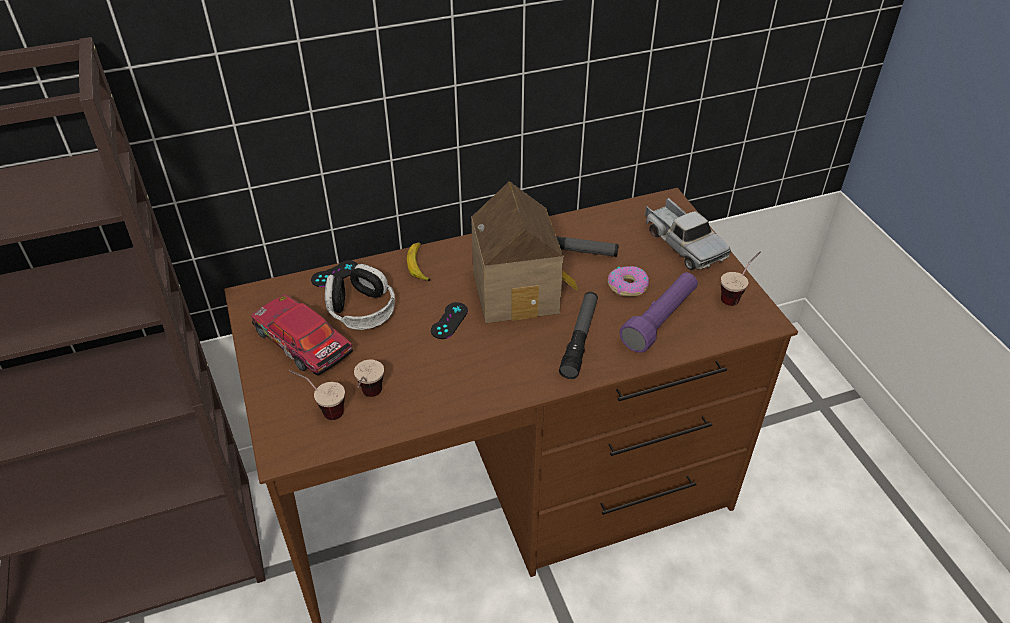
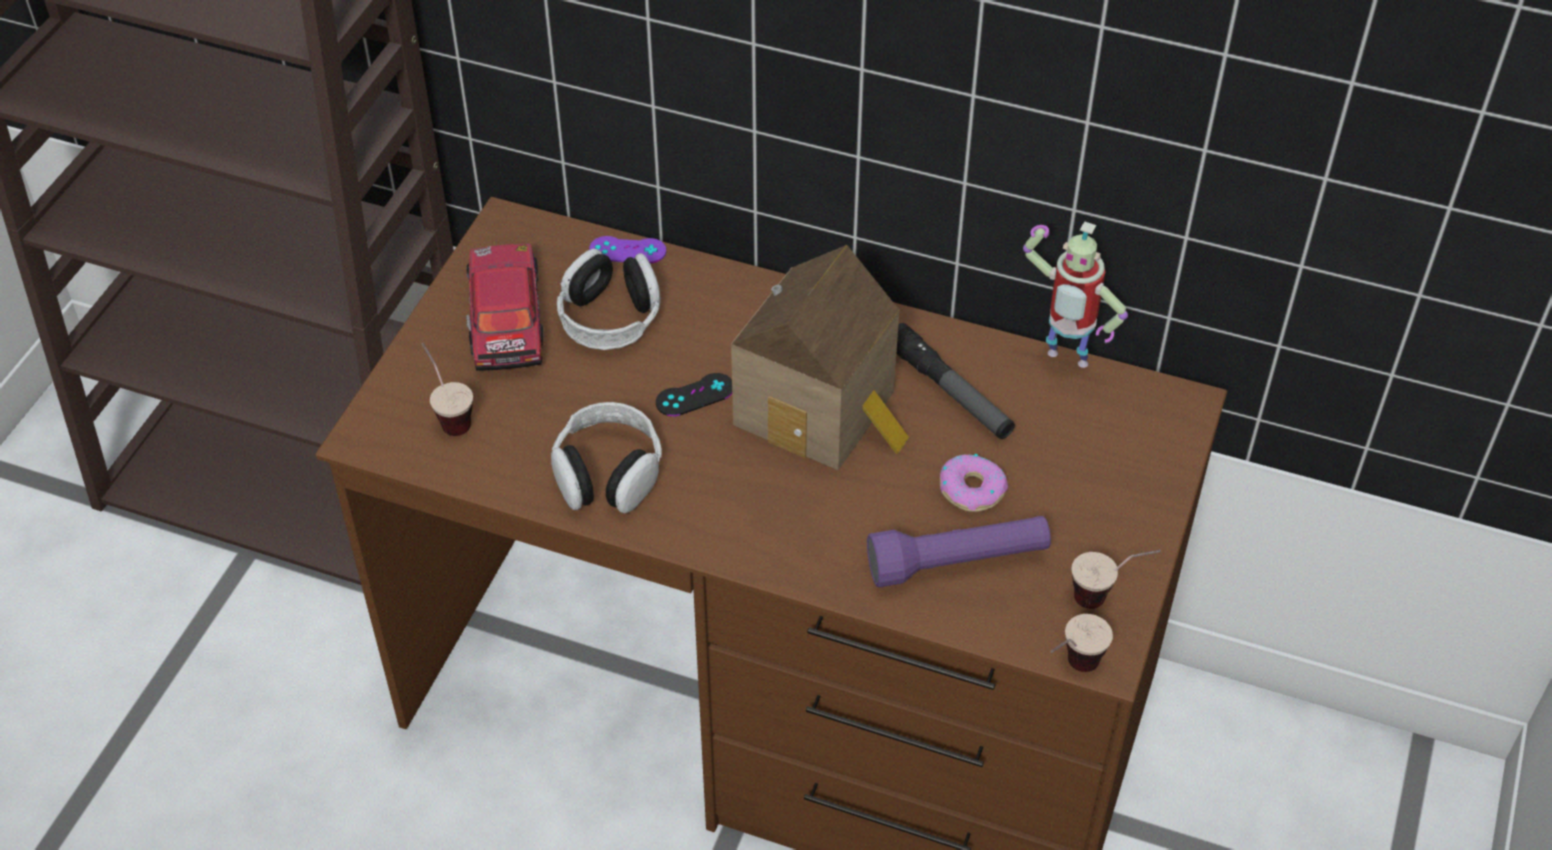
camera: 40 degrees right, 5 degrees up
(335, 274) = (627, 250): black game controller -> purple game controller
(369, 399) = (508, 435): cup -> cup (1071, 671)
(419, 265) = (737, 298): banana -> none
(446, 384) = (607, 473): none -> headphones
(579, 339) = (824, 520): flashlight -> none
(601, 212) = (1064, 362): none -> toy robot
(682, 244) = (1124, 478): toy truck -> none

